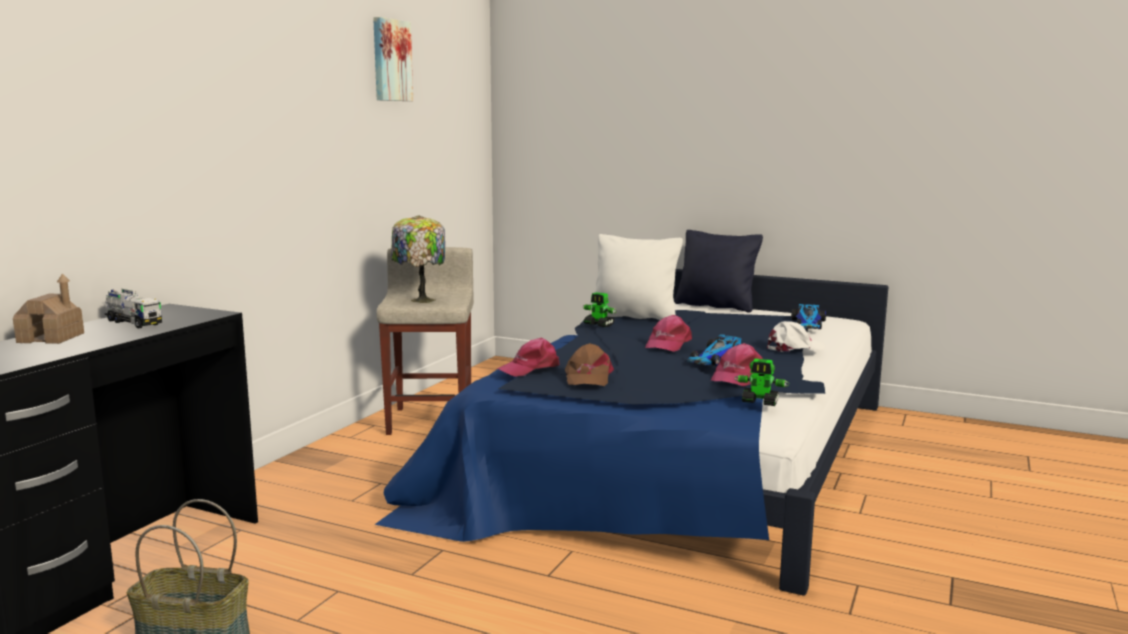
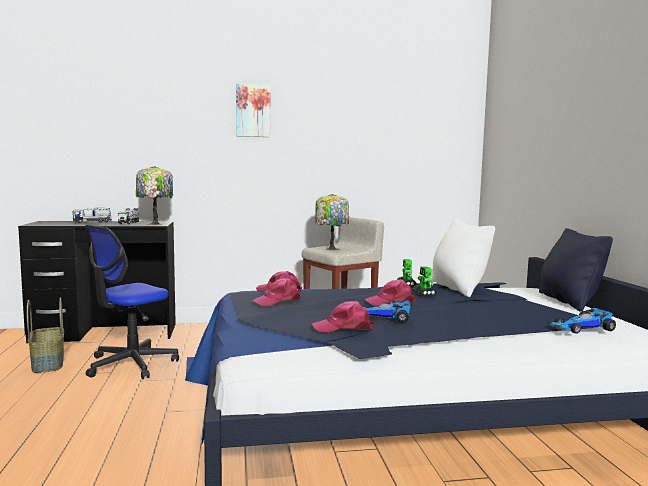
camera: 55 degrees right, 5 degrees down
(51, 338) = (92, 222): toy house -> toy truck
(199, 314) = (155, 224): none -> table lamp
(328, 570) = (131, 364): none -> office chair
(390, 60) = (364, 100): picture -> picture (253, 110)
(588, 377) = (278, 301): brown cap -> pink cap
(760, 402) = (293, 343): toy robot -> toy robot (424, 294)
(794, 347) = (479, 332): white cap -> none

